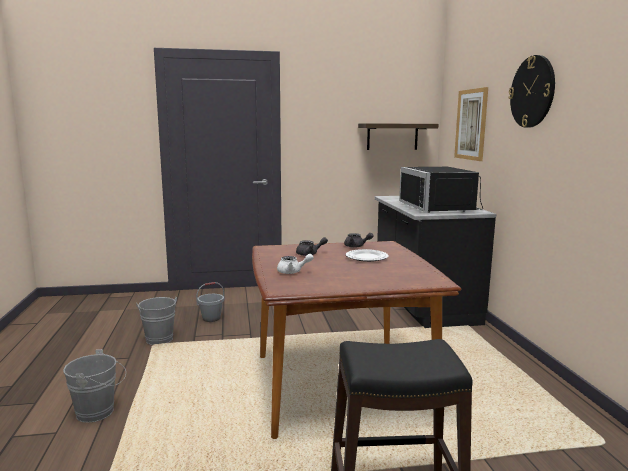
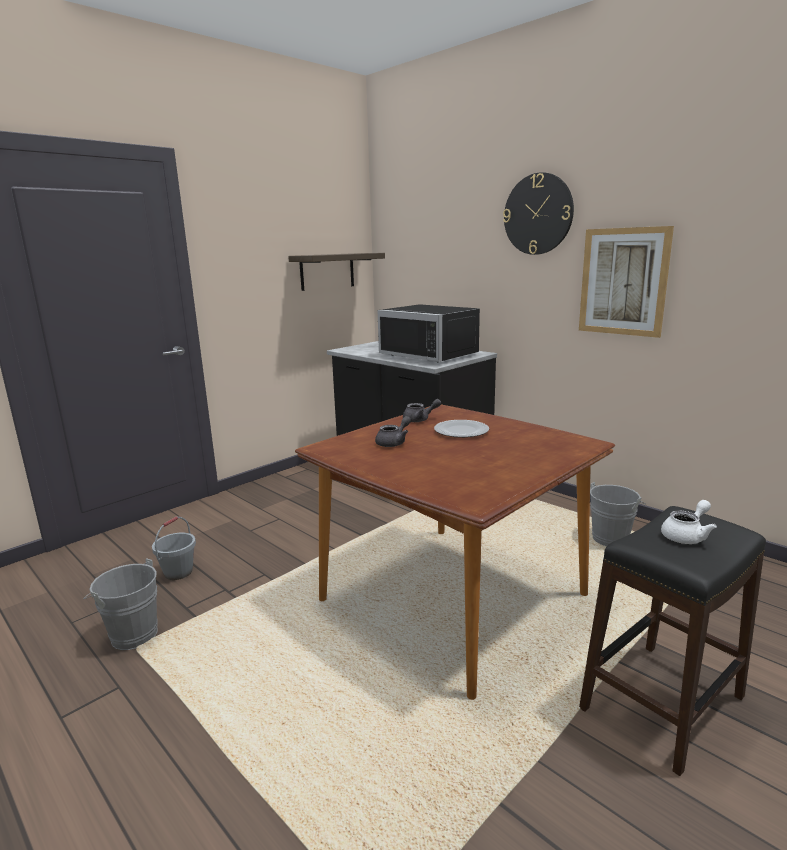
camera: 35 degrees left, 5 degrees up
(99, 412) = (187, 801): grey bucket -> grey bucket (612, 538)
(293, 272) = (431, 473): white teapot -> white teapot (687, 535)
(471, 124) = (434, 252): picture -> picture (623, 282)

